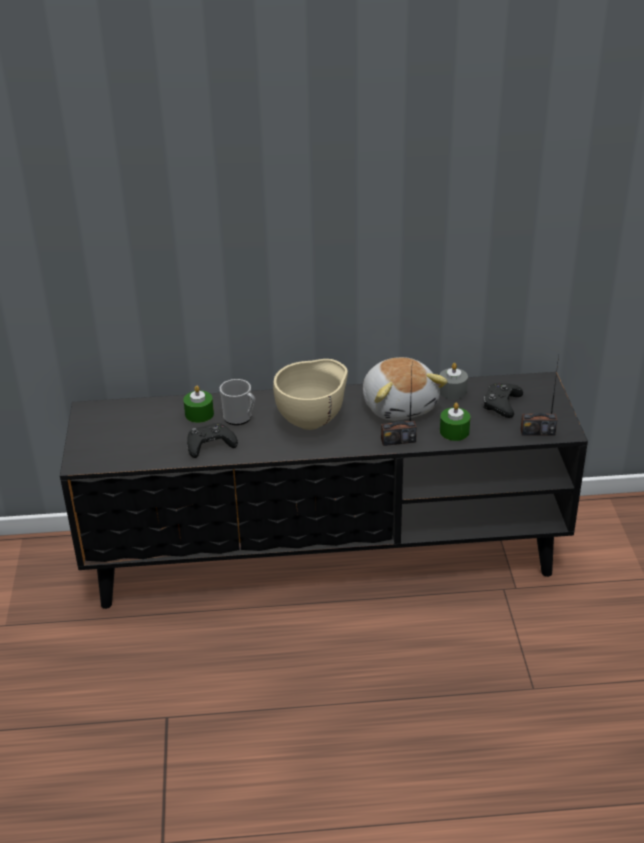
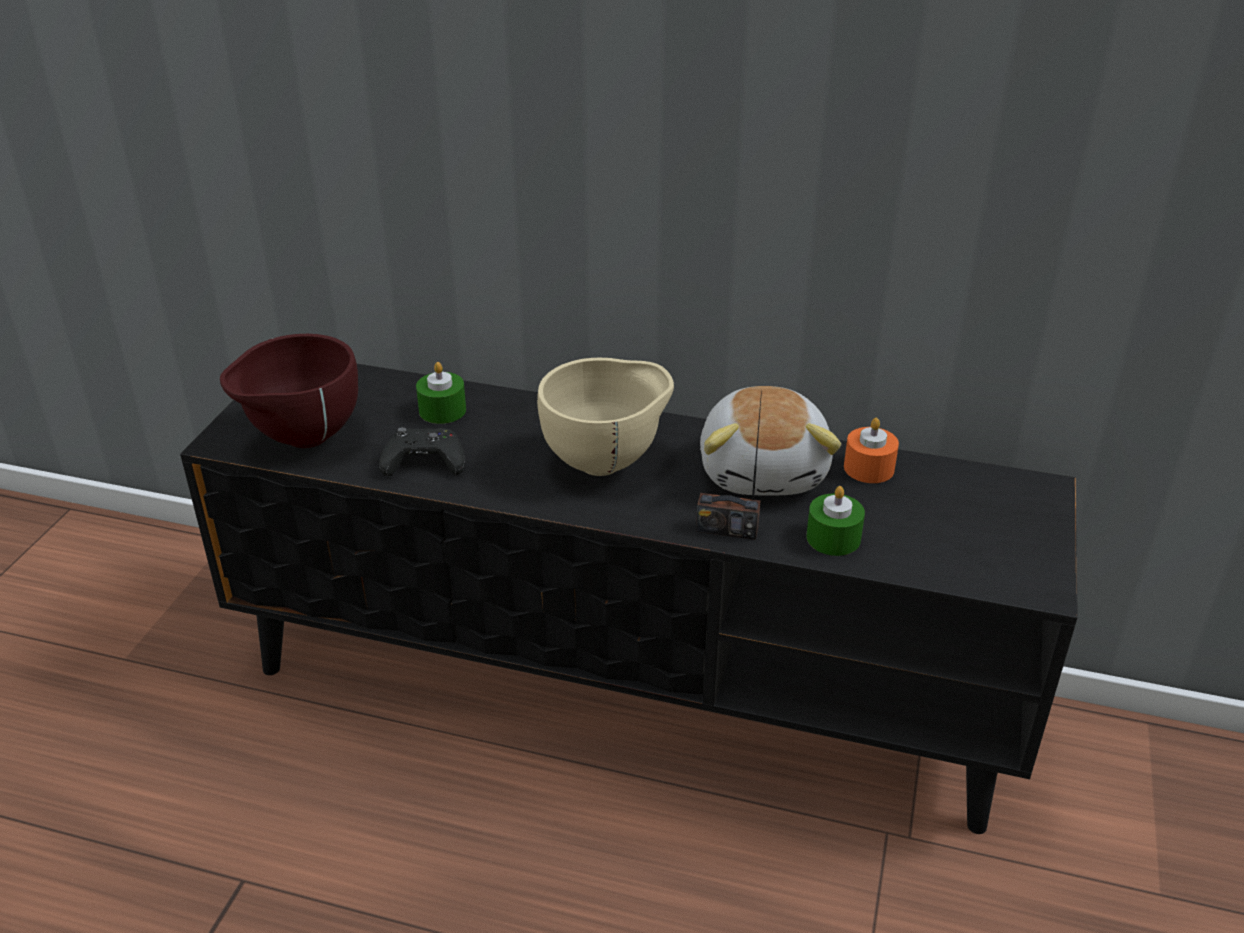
camera: 20 degrees right, 0 degrees up
(128, 450) = (301, 439): none -> brown bowl
(240, 418) = (498, 431): mug -> none
(452, 391) = (869, 468): grey candle -> orange candle
(501, 404) = (944, 510): black game controller -> none
(537, 431) = (987, 576): radio -> none

